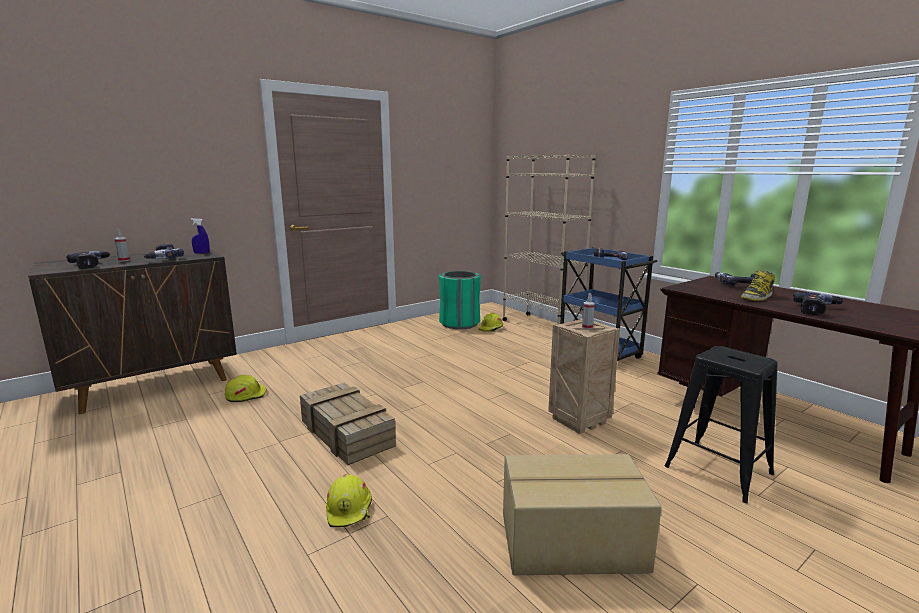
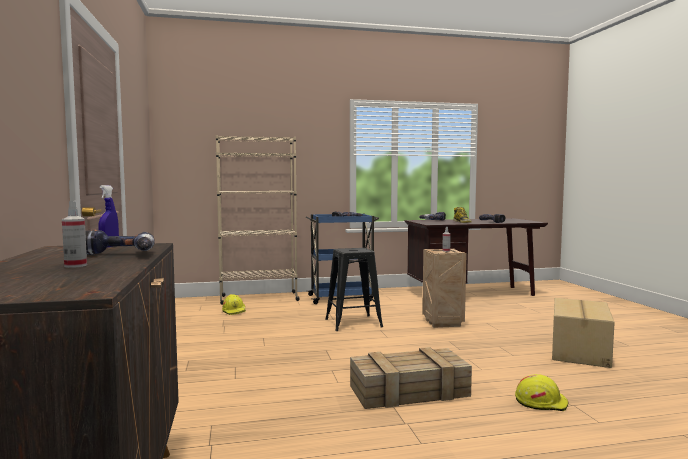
camera: 65 degrees left, 10 degrees down
(93, 265) = (83, 274): power drill -> none
(246, 395) = (251, 438): yellow hard hat -> none
(459, 323) = (197, 317): green trash can -> none
(719, 470) = (516, 312): black stool -> black stool (353, 323)

